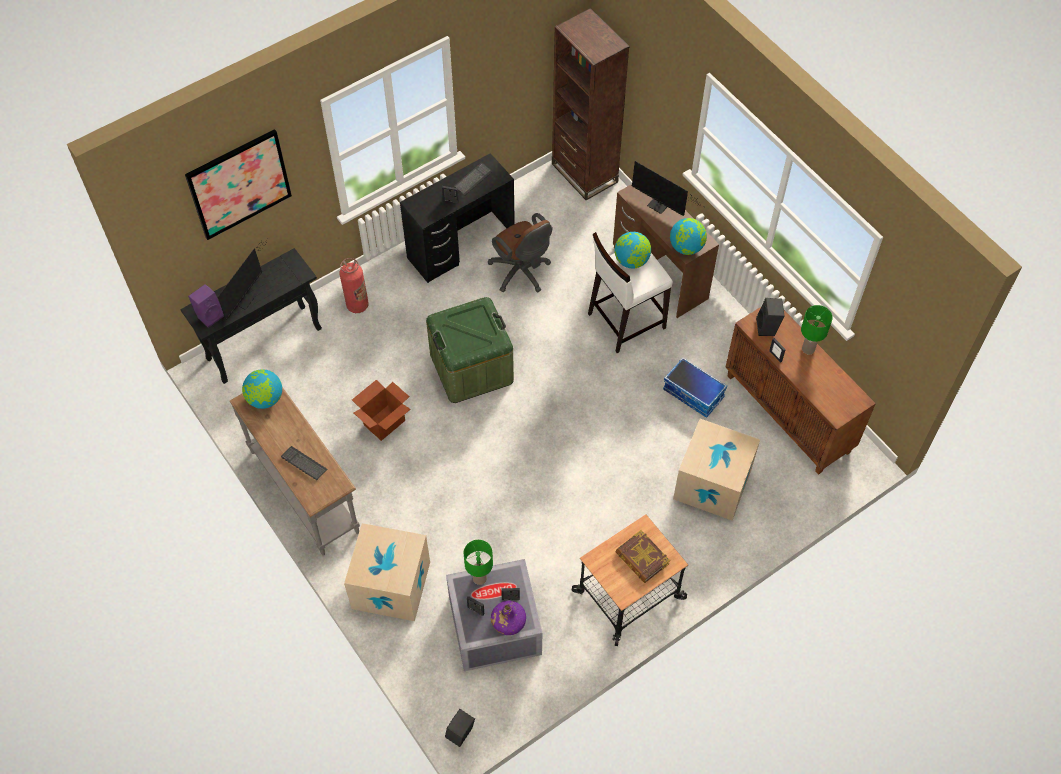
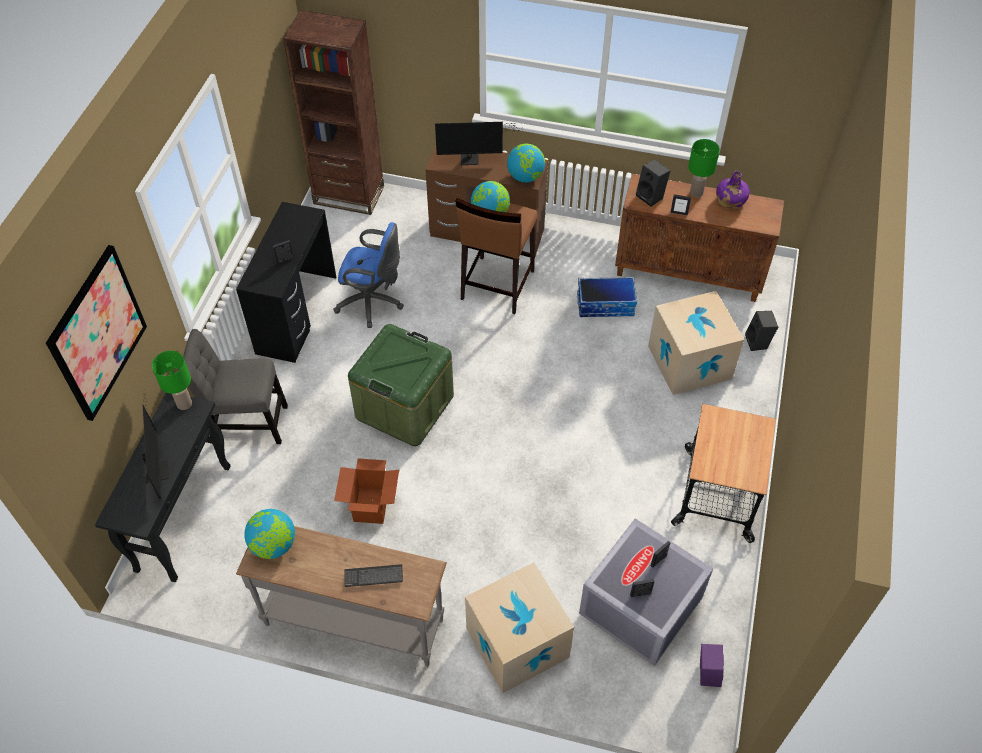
camera: 40 degrees left, 5 degrees down
(210, 315) = (134, 508): purple speaker -> purple speaker (706, 673)
(357, 305) = (246, 423): fire extinguisher -> grey chair
(460, 735) = (708, 724): black speaker -> black speaker (758, 342)
(473, 179) = (288, 231): keyboard -> none
(479, 578) = (615, 564): green table lamp -> green table lamp (183, 404)
(508, 622) = (677, 582): purple bottle -> purple bottle (730, 201)
(522, 273) = (373, 303): brown office chair -> blue office chair
(625, 321) = (496, 285): white stool -> brown stool
(642, 558) = (737, 440): book -> none

